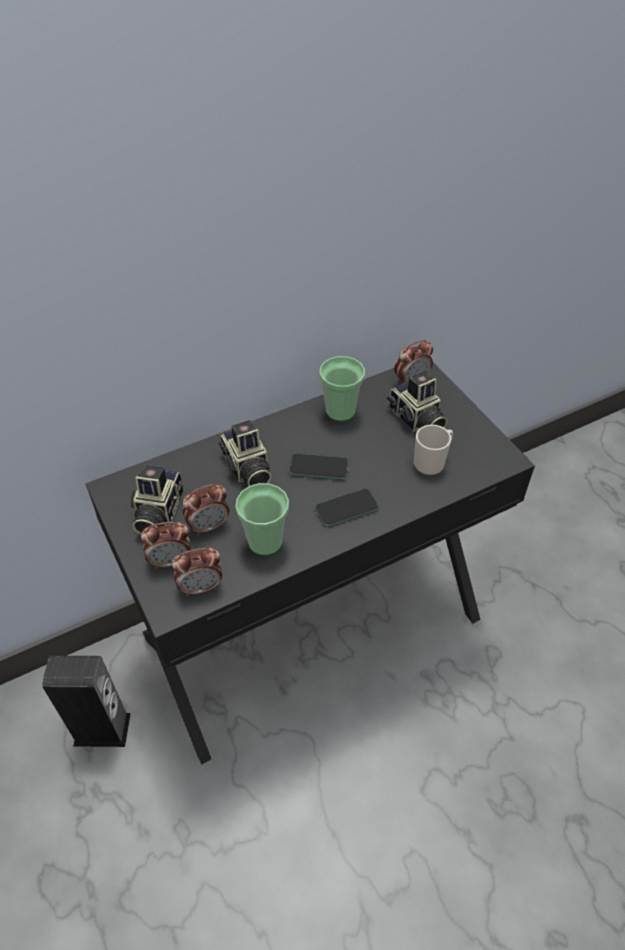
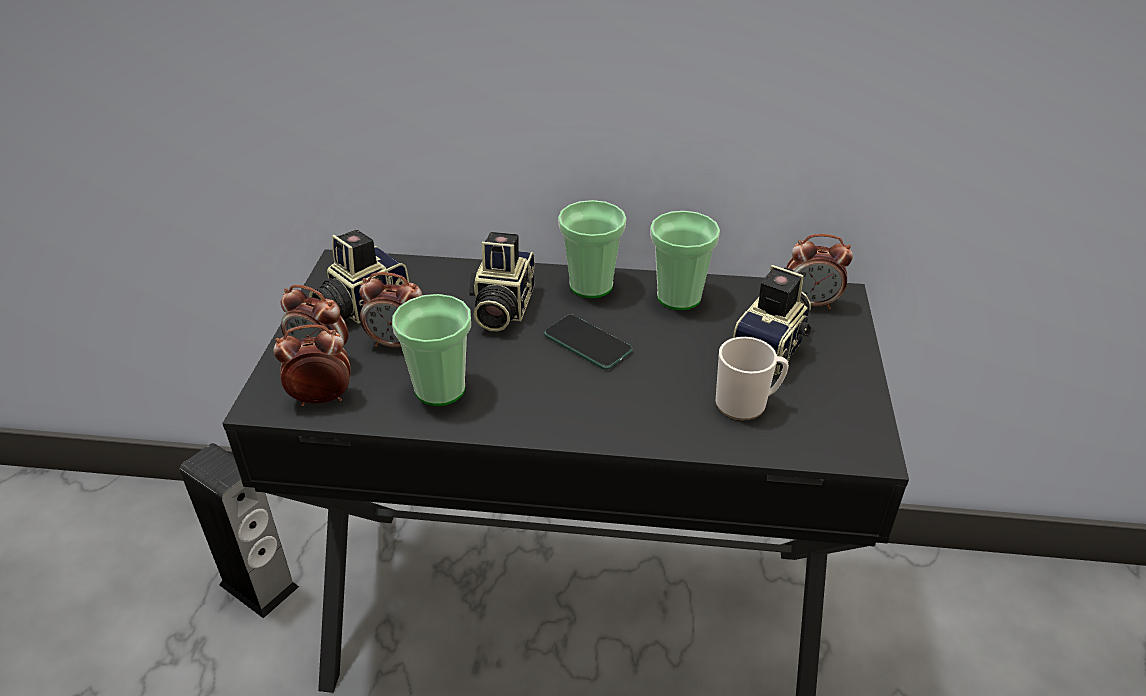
camera: 35 degrees right, 10 degrees down
(201, 587) = (321, 398): alarm clock -> alarm clock turned 150 degrees clockwise
(284, 427) = (591, 285): none -> cup
(347, 508) = (575, 402): phone -> none
(416, 420) = (773, 347): camera -> camera turned 150 degrees counterclockwise

